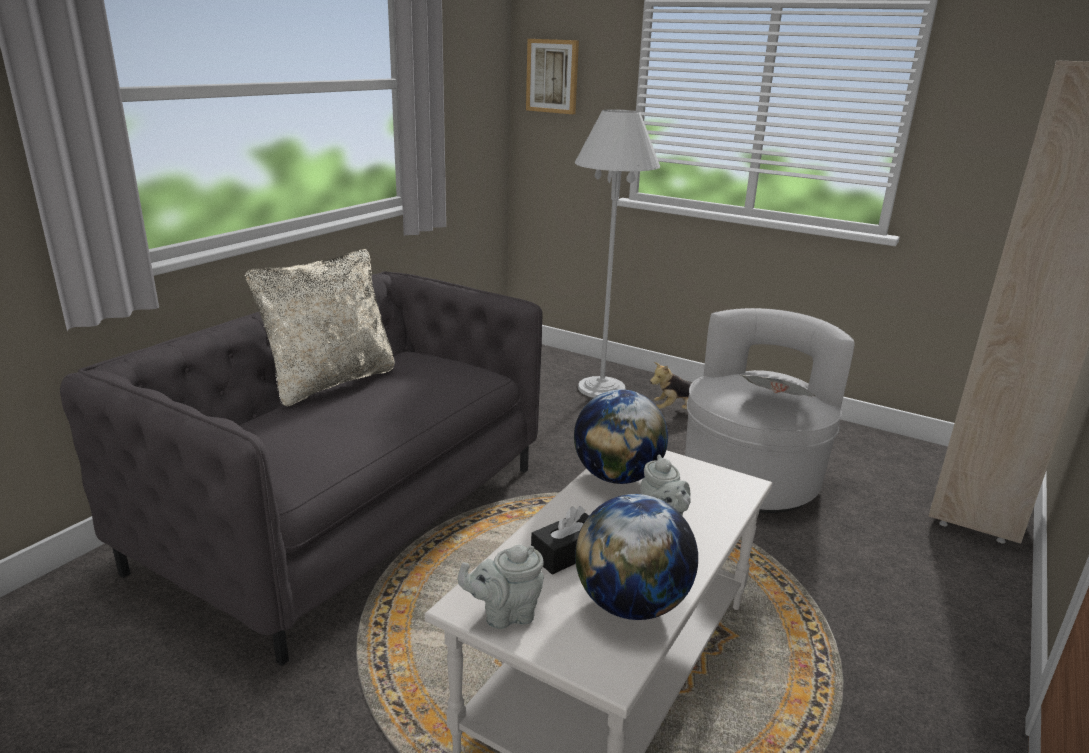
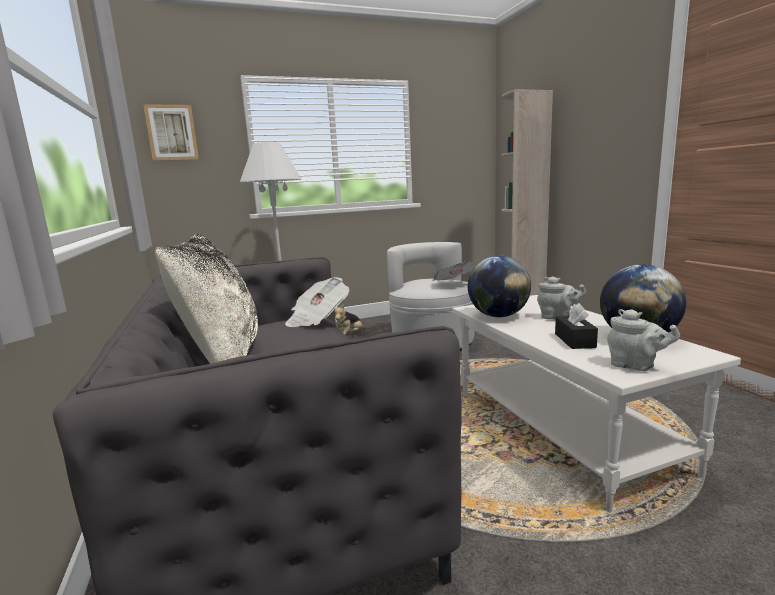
camera: 50 degrees left, 10 degrees down
(469, 377) = (317, 319): none -> newspaper
(505, 614) = (635, 366): grey teapot -> grey teapot turned 75 degrees counterclockwise

